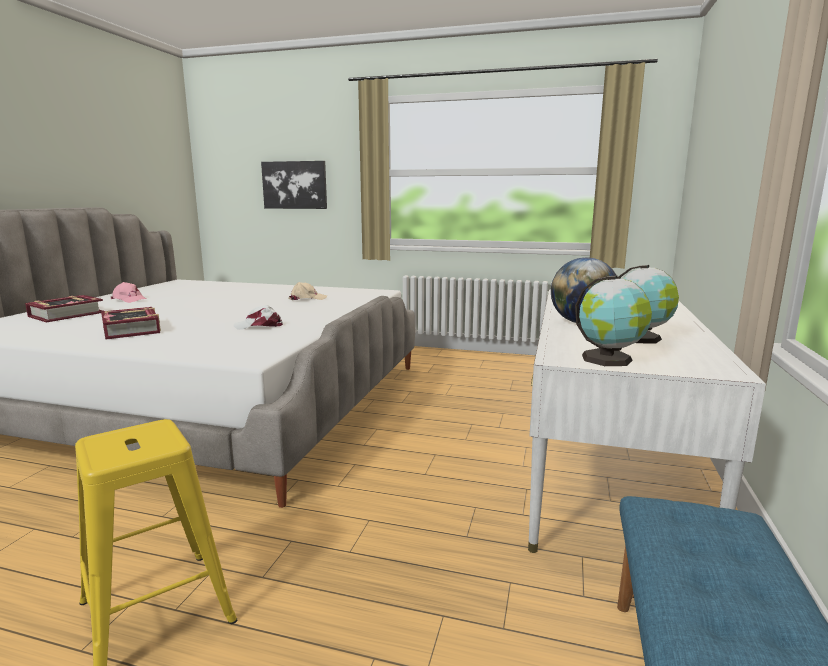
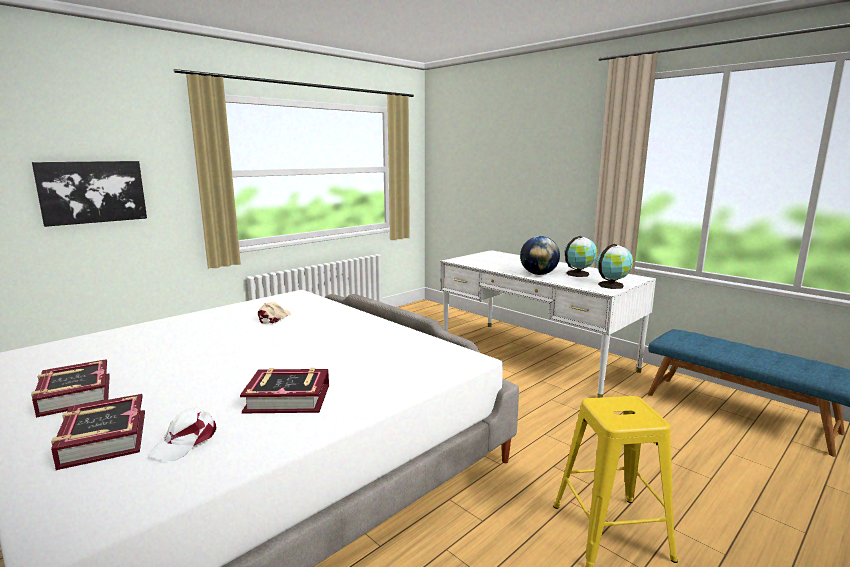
camera: 60 degrees left, 0 degrees up
(129, 299) = (74, 395): pink cap -> book
(259, 326) = (363, 346): white cap -> white cap (186, 441)

